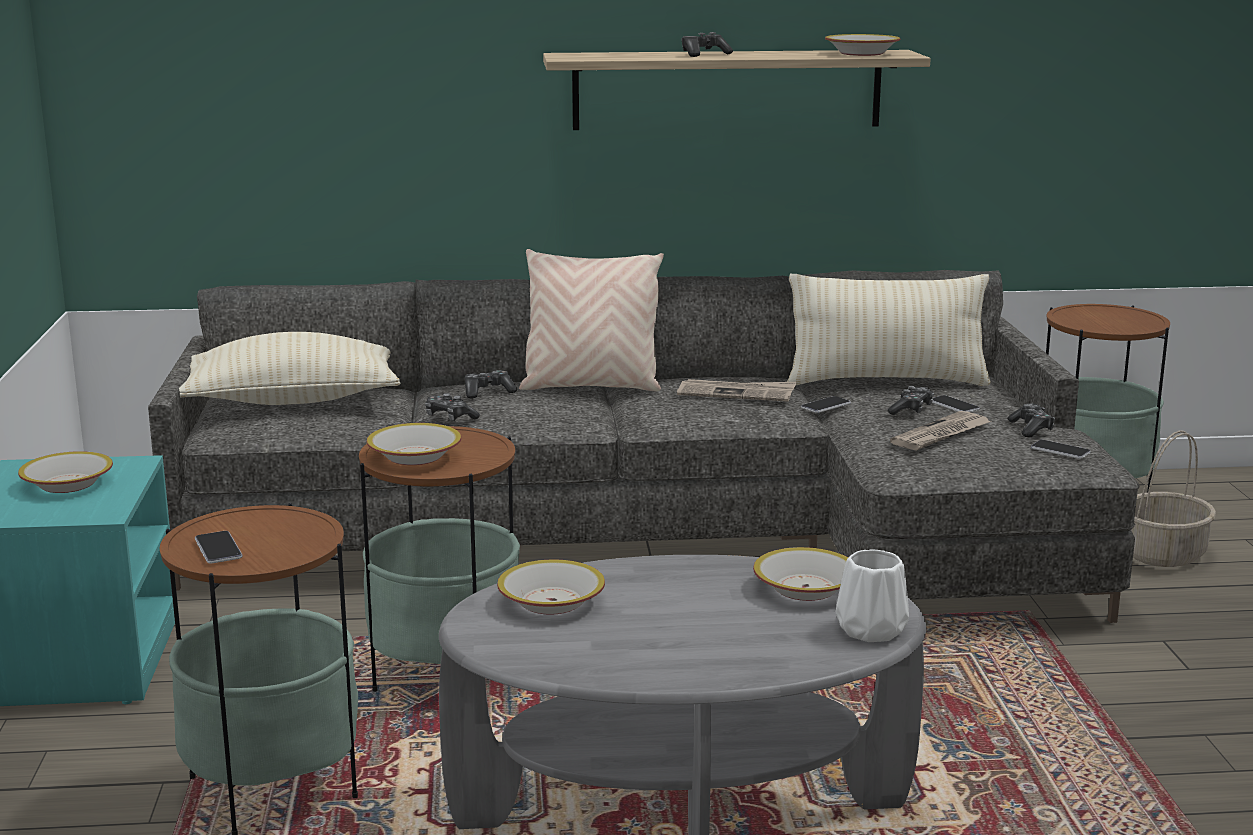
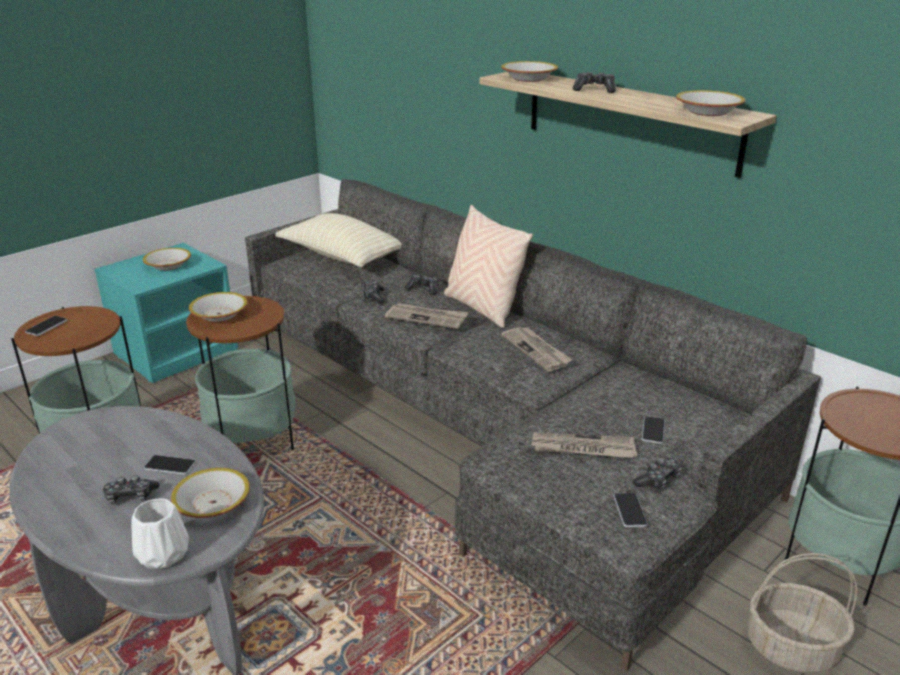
camera: 50 degrees right, 10 degrees up
(552, 601) = (123, 431): bowl -> bowl (529, 78)
(564, 410) = (427, 318): none -> newspaper
(825, 406) = (573, 386): phone -> phone (170, 466)
(886, 381) = (661, 387): beige pillow -> none
(911, 410) = (616, 418): game controller -> game controller (130, 497)

